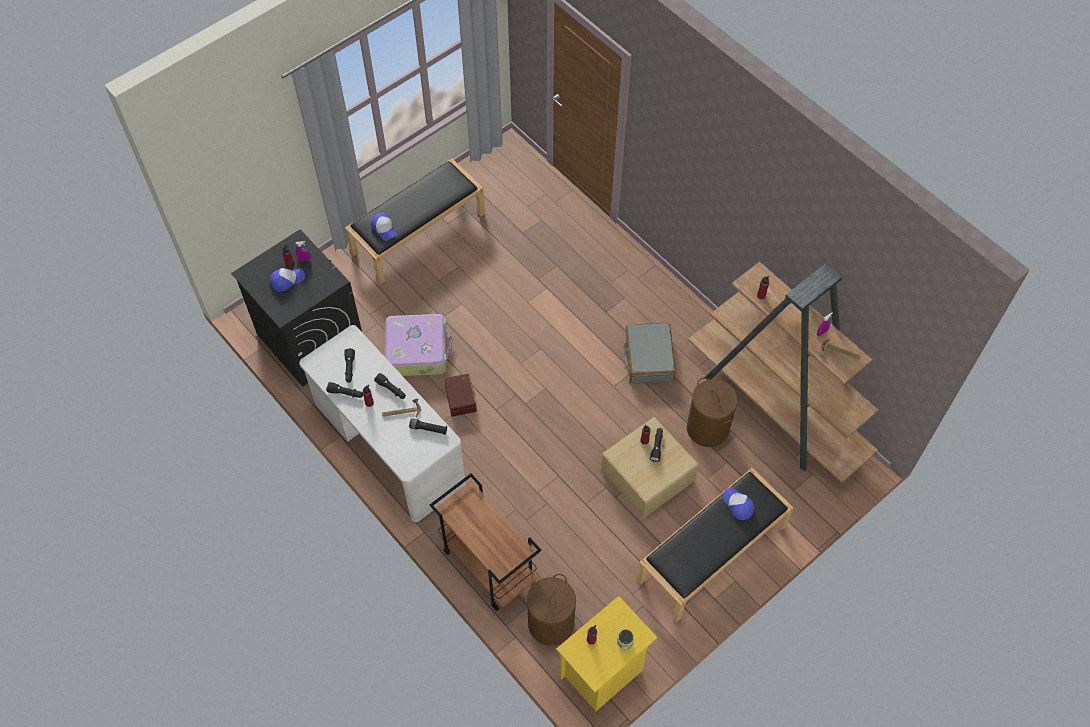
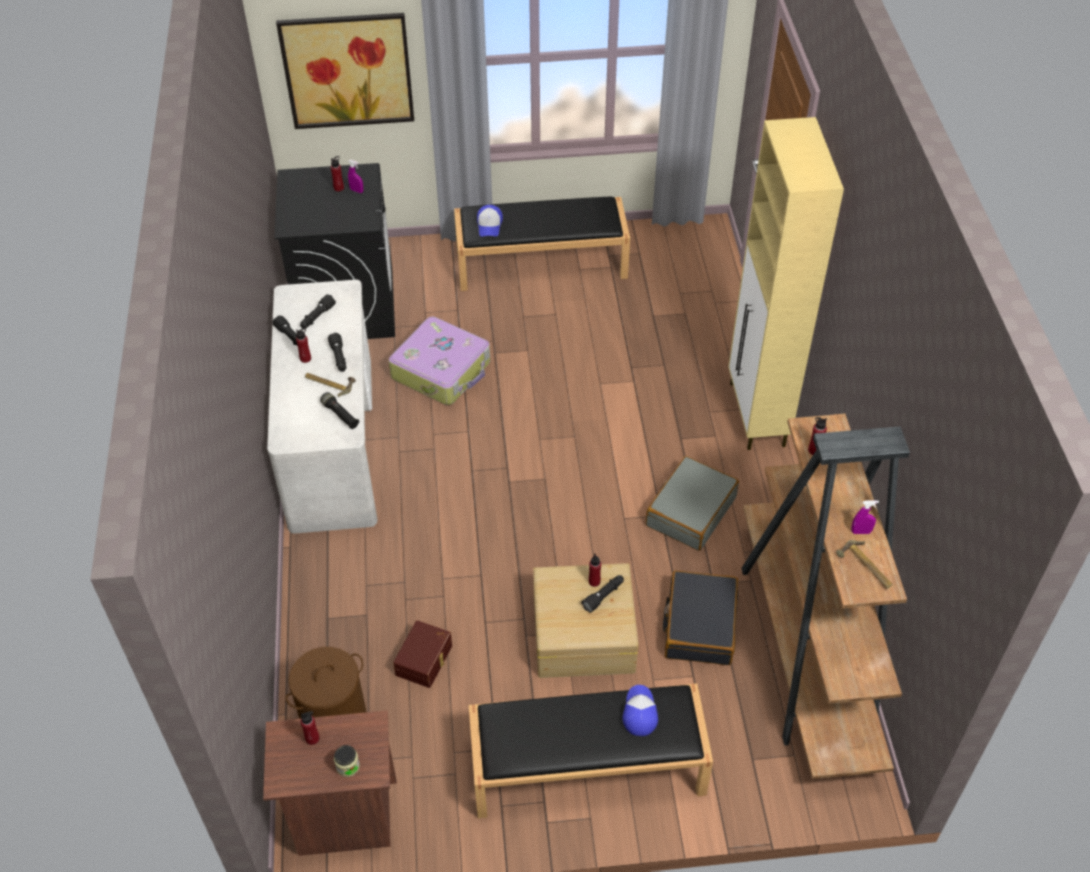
camera: 35 degrees right, 10 degrees down
(248, 174) = (347, 70): none -> picture
(287, 280) = (322, 200): cap -> none
(461, 398) = (446, 439): brown storage box -> brown storage box (425, 660)
(487, 565) = (323, 620): brown cart -> none
(602, 673) = (343, 818): yellow nightstand -> brown nightstand
(639, 269) = (757, 415): none -> beige cabinet
(708, 428) = (699, 625): brown laundry basket -> black suitcase

